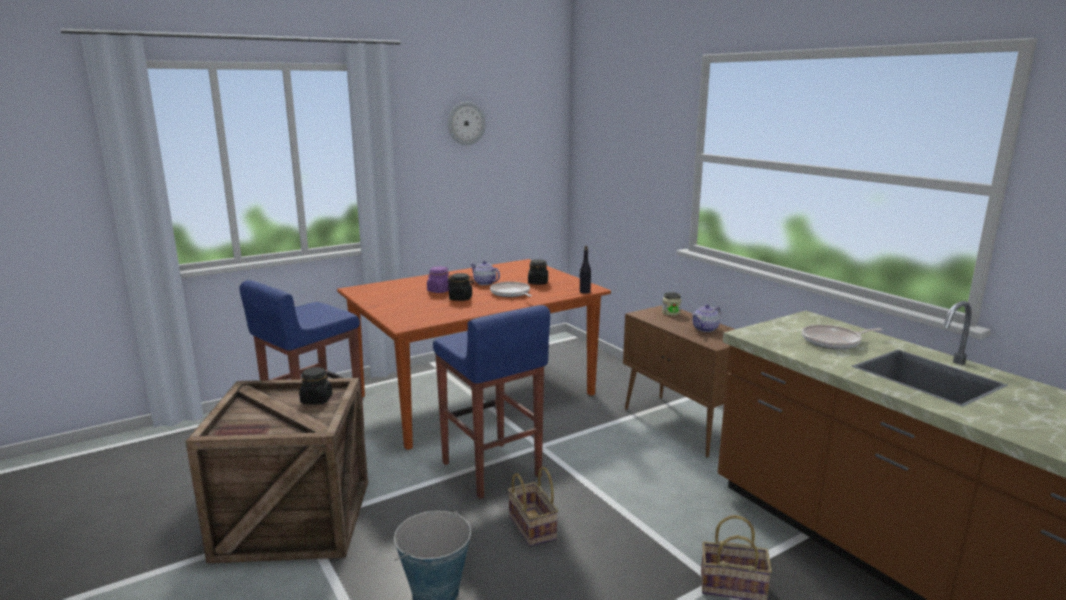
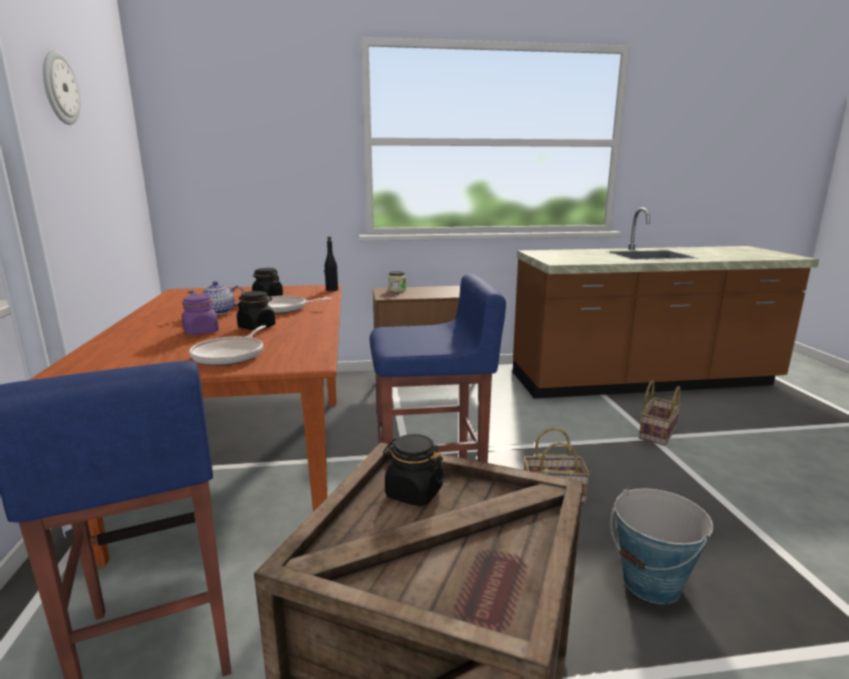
camera: 65 degrees left, 0 degrees up
(705, 329) = (447, 290): teapot -> none
(833, 341) = (585, 255): frying pan -> frying pan (231, 355)

